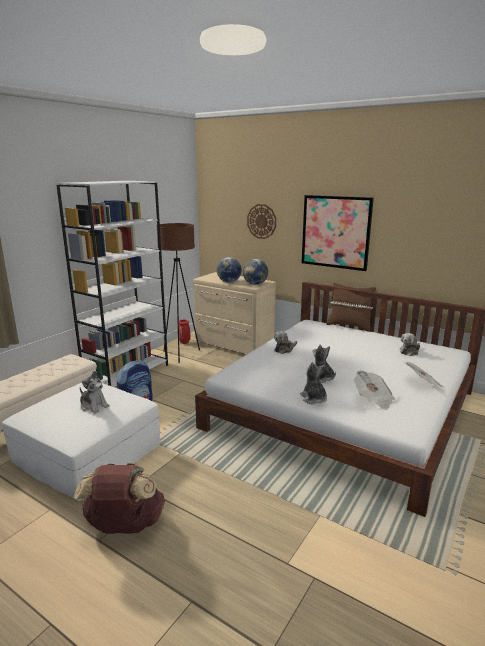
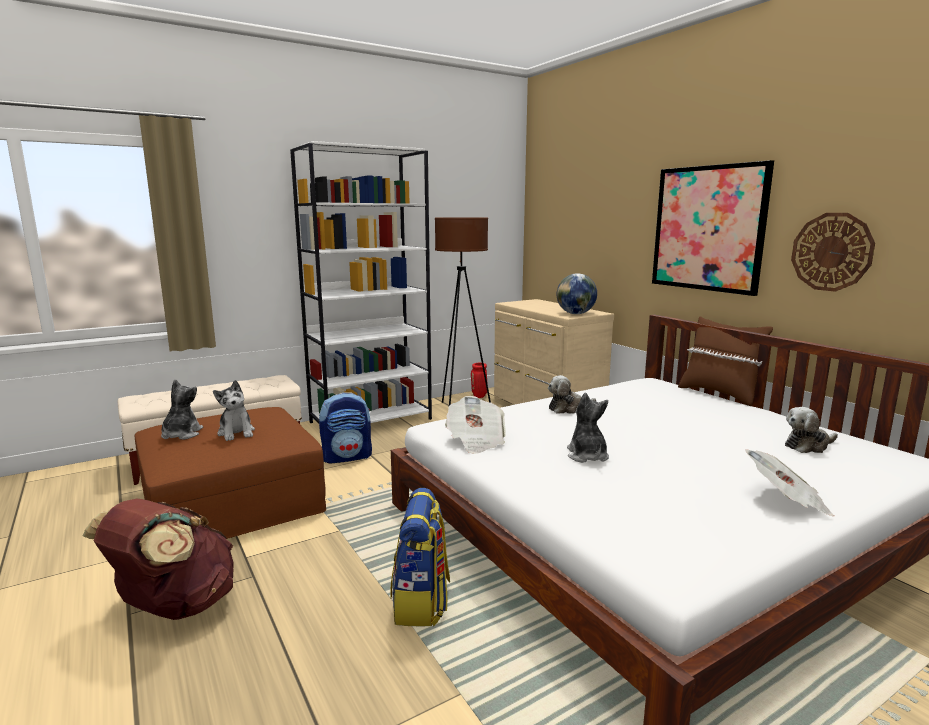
camera: 25 degrees right, 5 degrees down
(87, 453) = (232, 501): white ottoman -> brown ottoman
(229, 282) = (540, 309): globe -> none
(261, 221) = (601, 219): wall clock -> wall clock (831, 252)
(264, 479) = (421, 602): none -> backpack
(314, 399) = (538, 482): plush toy -> plush toy (181, 434)
(373, 399) = (649, 505): newspaper -> newspaper (476, 441)

